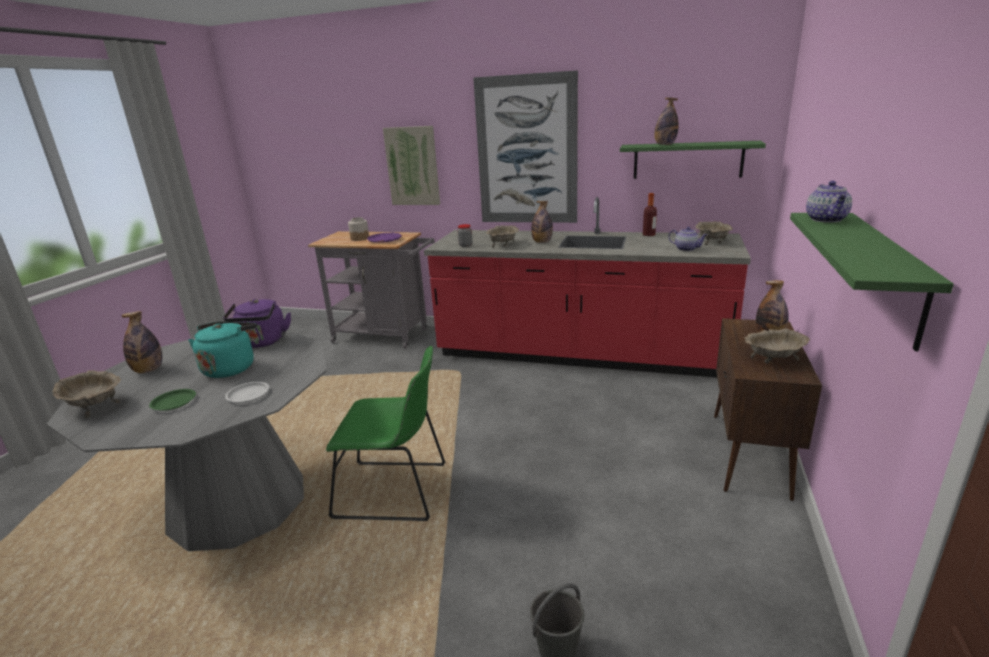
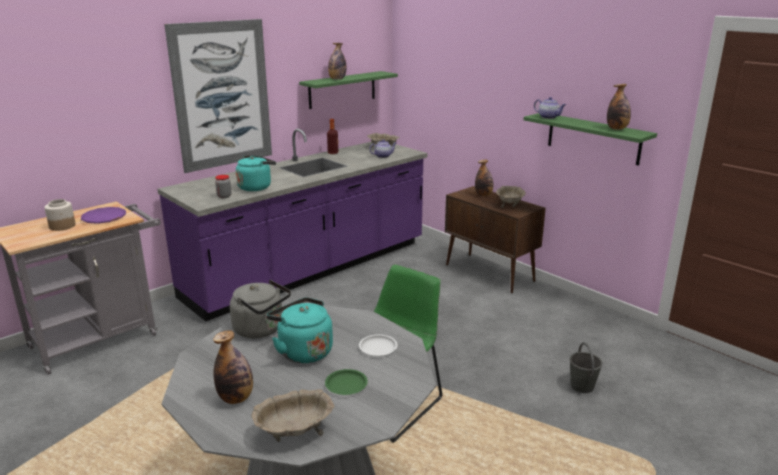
camera: 60 degrees left, 0 degrees up
(263, 342) = (261, 329): purple kettle -> grey kettle
(412, 166) = (95, 126): picture -> none
(503, 245) = (256, 187): beige bowl -> turquoise kettle
(542, 242) = (279, 177): bottle -> bottle (617, 129)
(579, 355) = (310, 270): red counter -> purple counter

